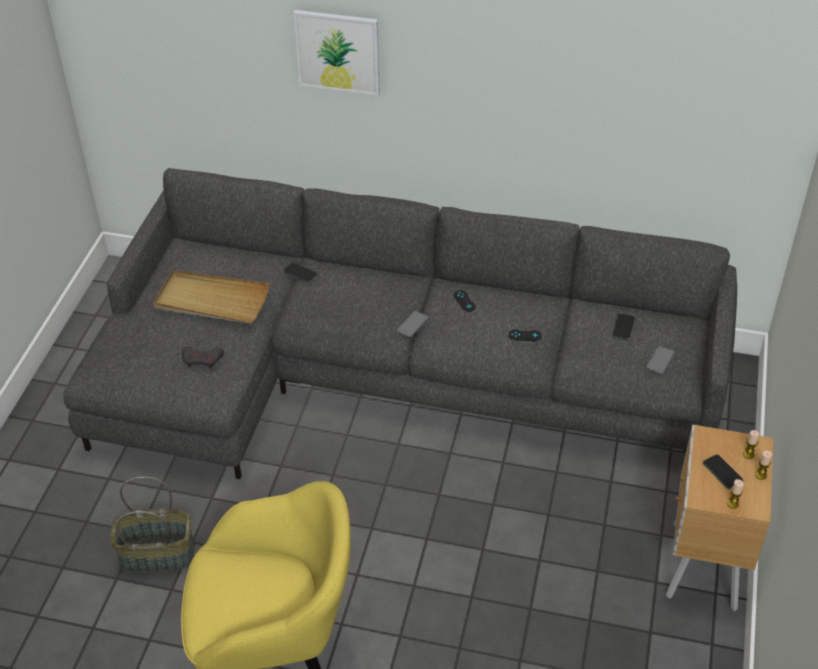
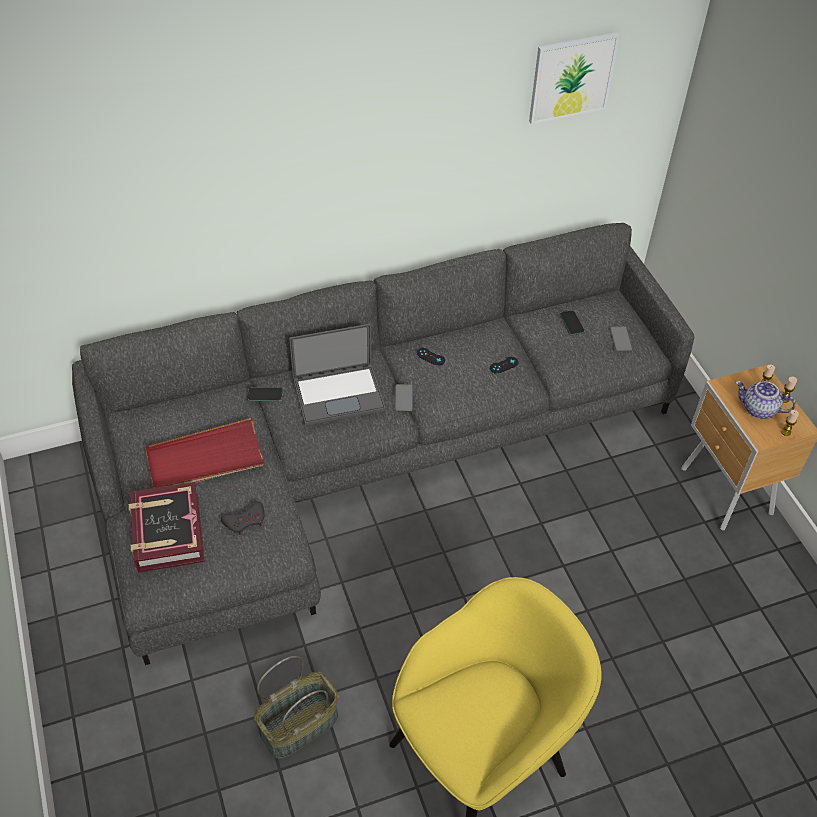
camera: 35 degrees left, 5 degrees up
(138, 341) = (167, 533): none -> book
(211, 301) = (205, 459): beige tray -> red tray
(338, 52) = (248, 163): picture -> picture (572, 77)
(359, 297) = (339, 393): none -> laptop
(722, 472) = (758, 410): phone -> teapot

